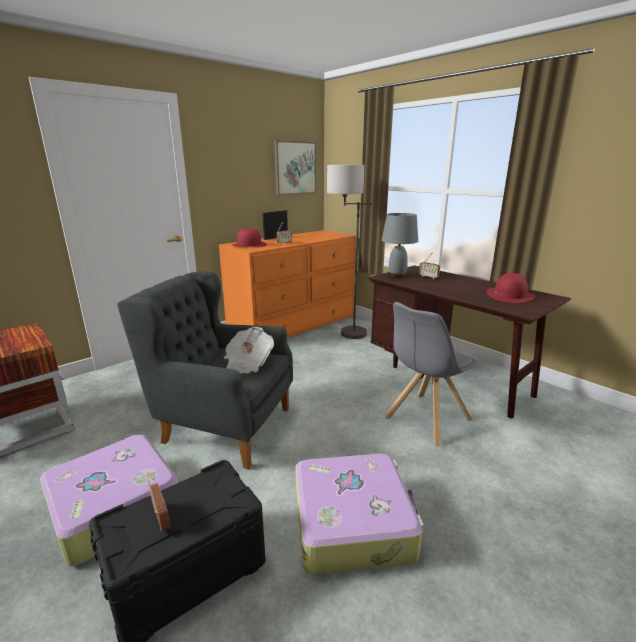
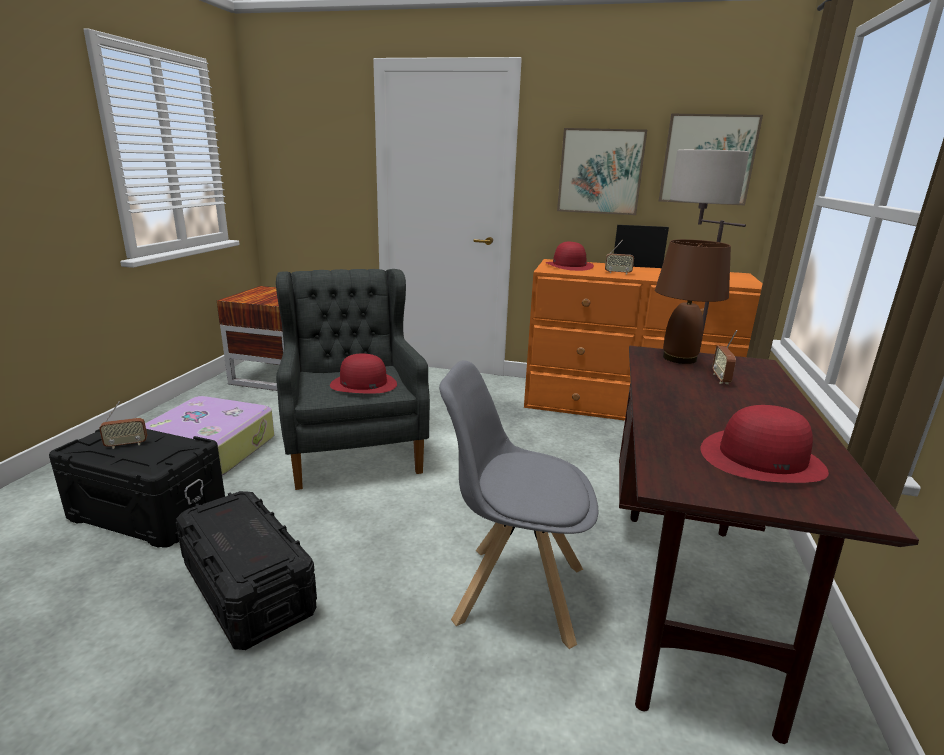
camera: 55 degrees right, 0 degrees up
(161, 519) = (126, 444): radio -> radio turned 45 degrees clockwise
(242, 179) = (600, 172): none -> picture
(247, 364) = (363, 384): newspaper -> red hat
(353, 522) = (248, 588): suitcase -> black storage box
(397, 275) = (680, 358): grey table lamp -> brown table lamp

